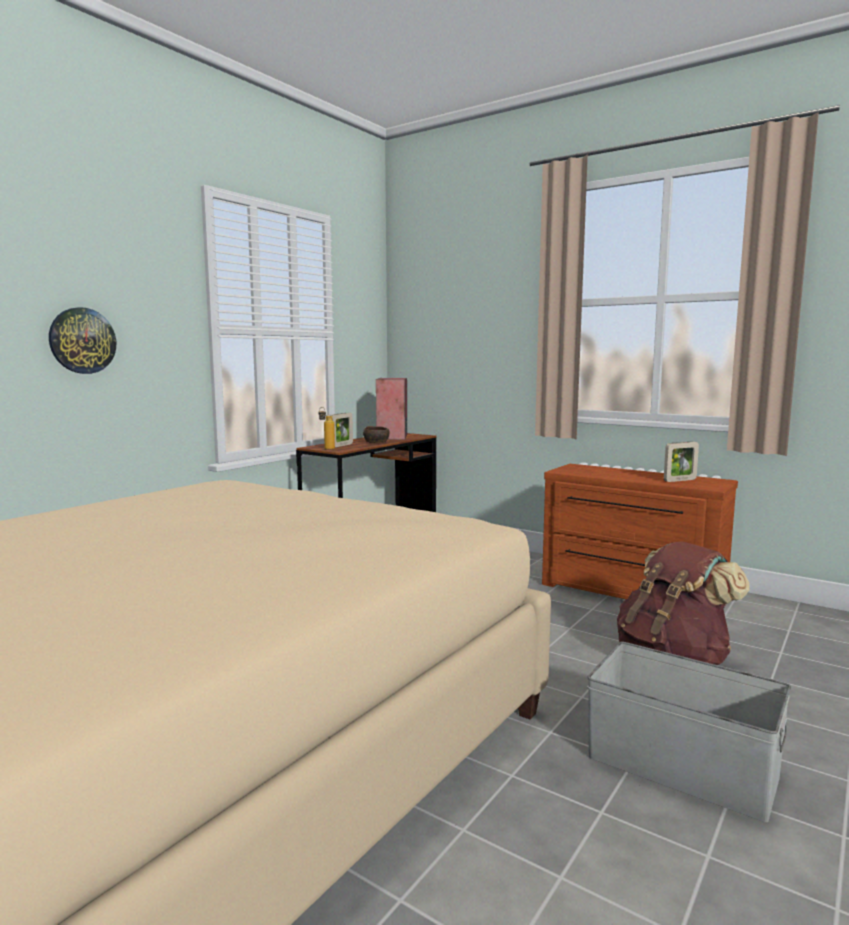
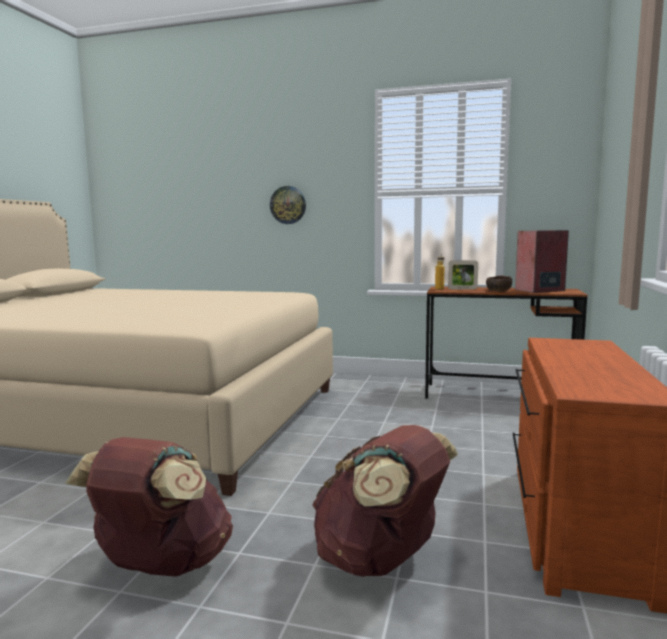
camera: 70 degrees right, 0 degrees up
(680, 480) = (598, 378): picture frame -> none
(682, 767) = (161, 566): grey storage box -> brown backpack

